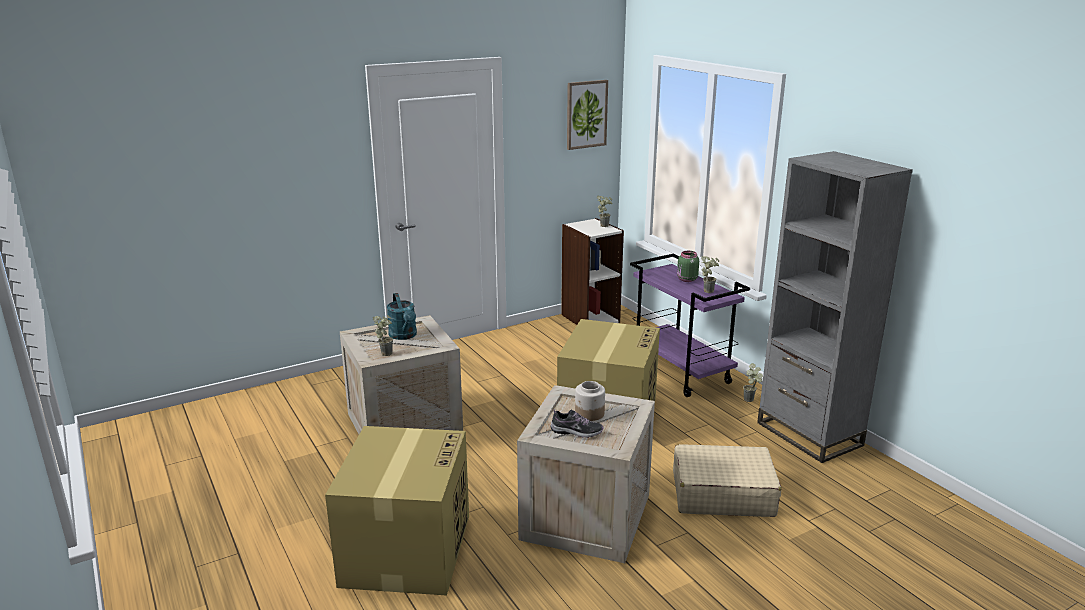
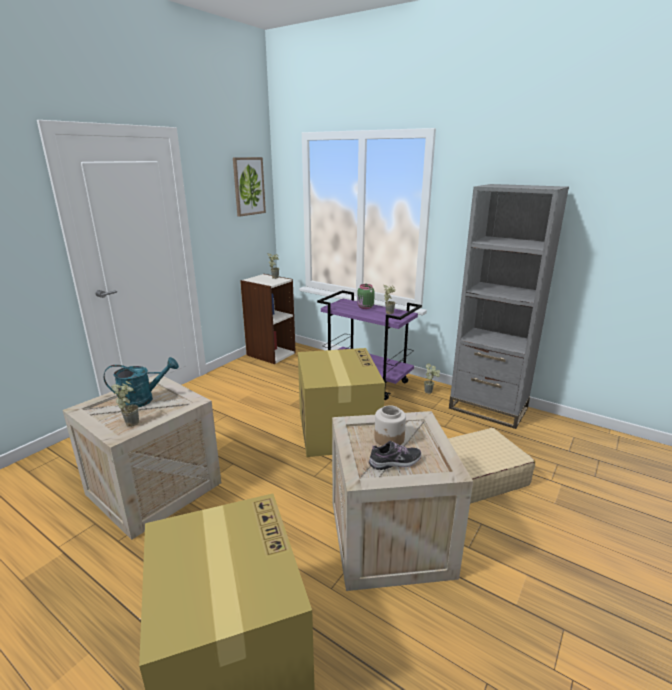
camera: 25 degrees left, 0 degrees up
(404, 336) = (143, 400): turquoise watering can -> turquoise watering can turned 60 degrees counterclockwise

